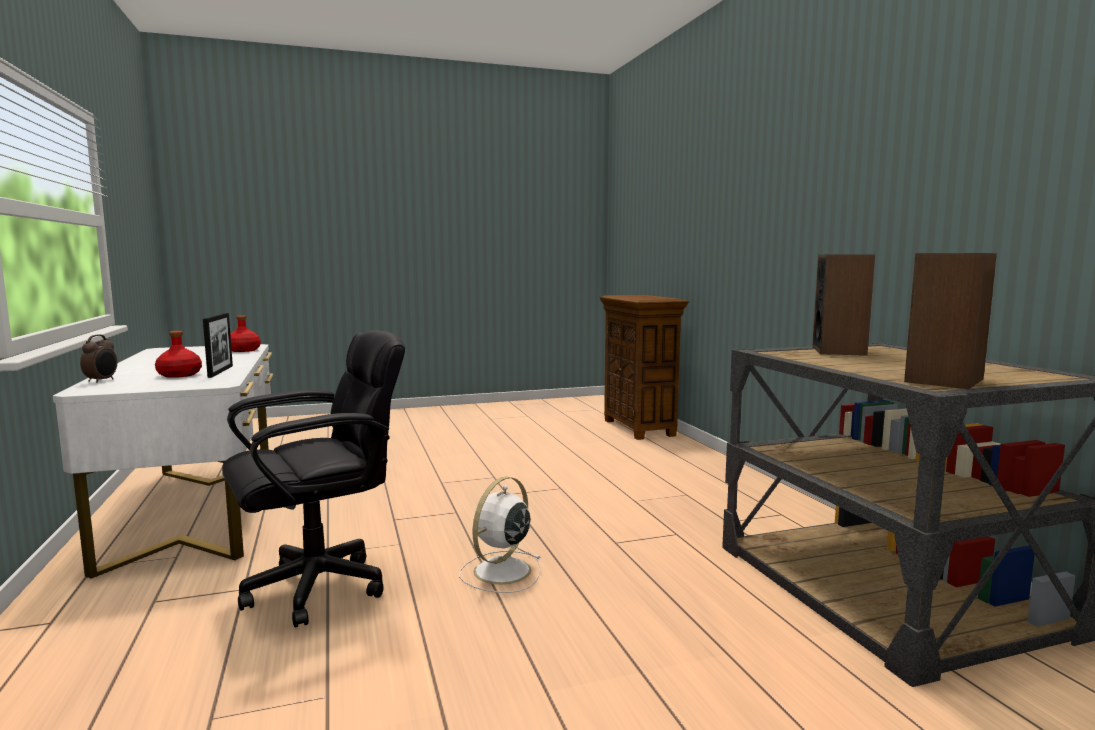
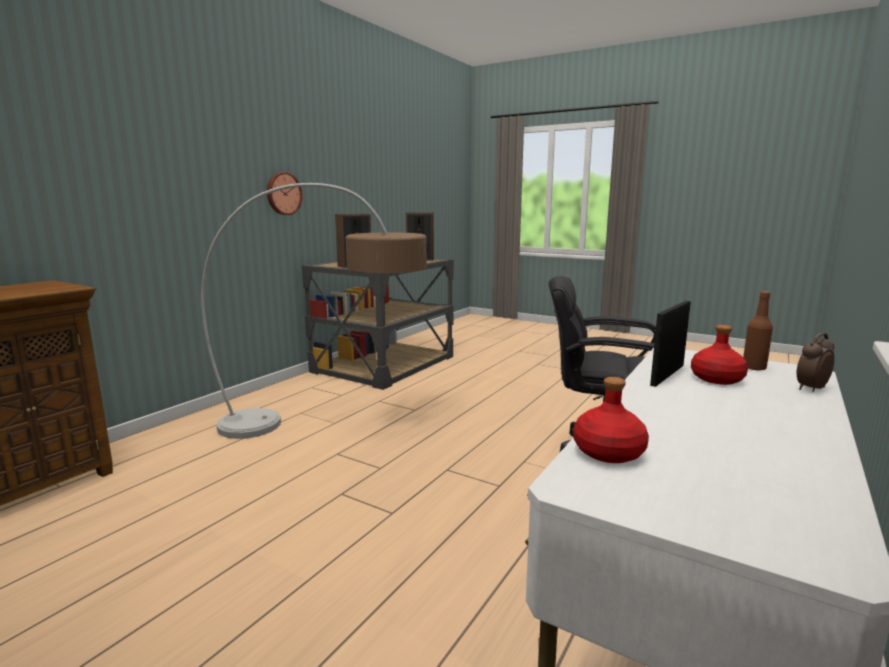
camera: 130 degrees left, 5 degrees up
(139, 385) = (754, 368): none -> brown bottle
(500, 572) = (497, 421): white fan -> none
(633, 500) = (333, 424): none -> floor lamp
(873, 222) = (283, 193): none -> wall clock

